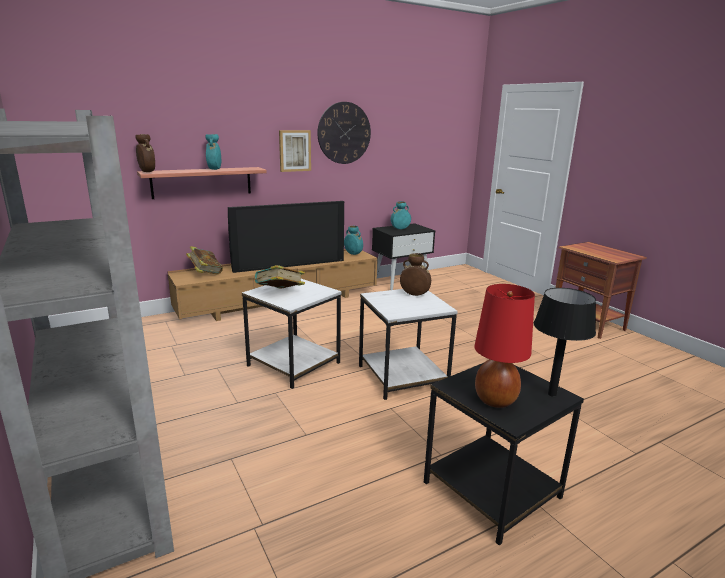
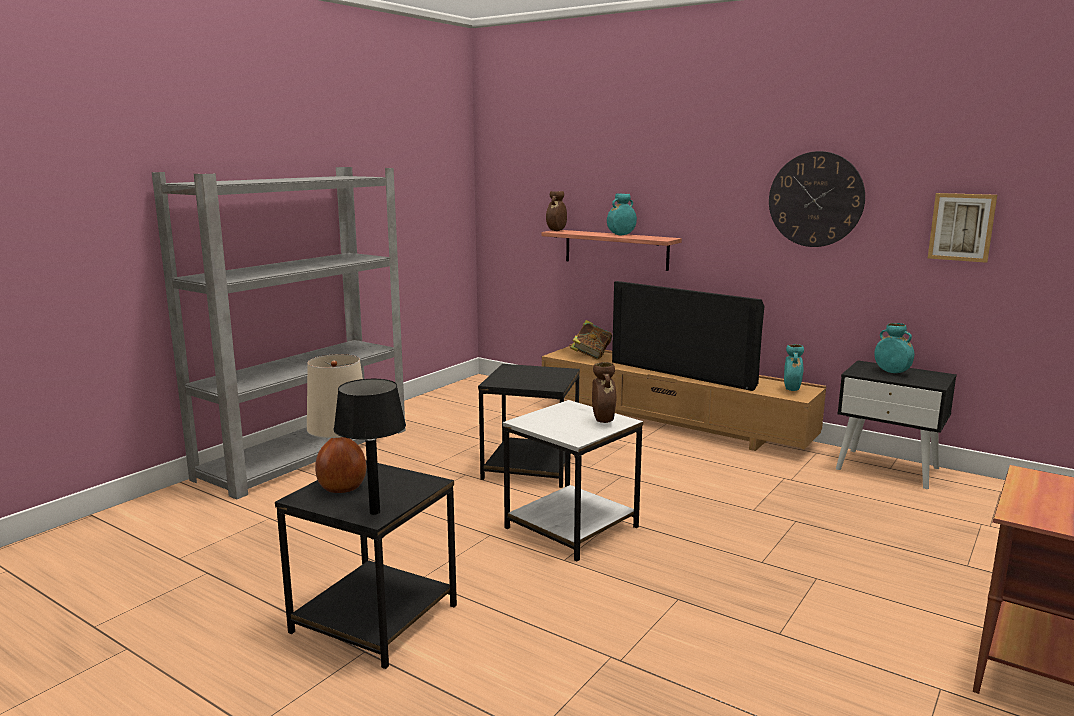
camera: 65 degrees right, 5 degrees down
(280, 294) = (517, 374): book -> none
(293, 363) = (532, 467): white side table -> black side table
(294, 150) = (733, 220): picture -> picture (961, 227)
(495, 400) = (341, 487): red table lamp -> beige table lamp

